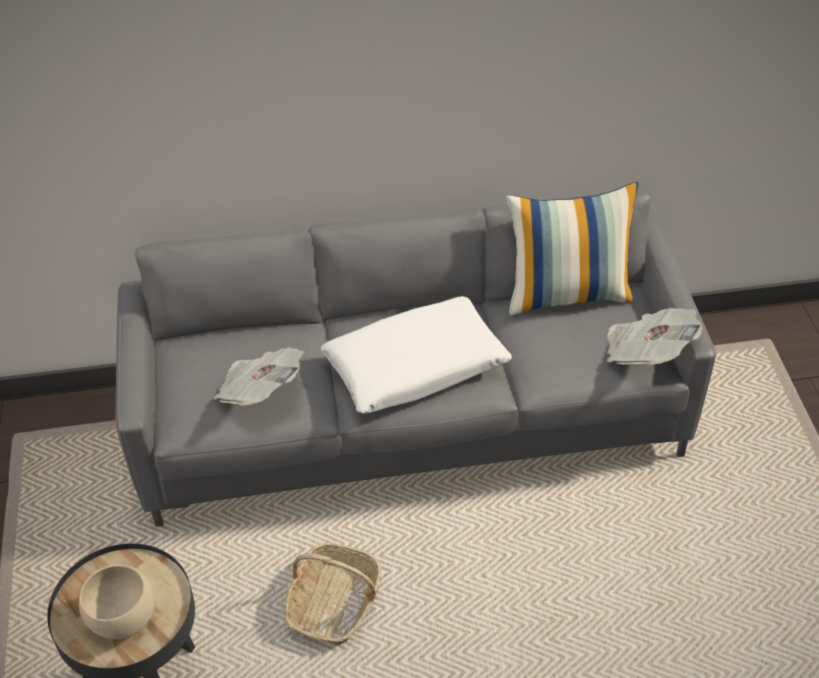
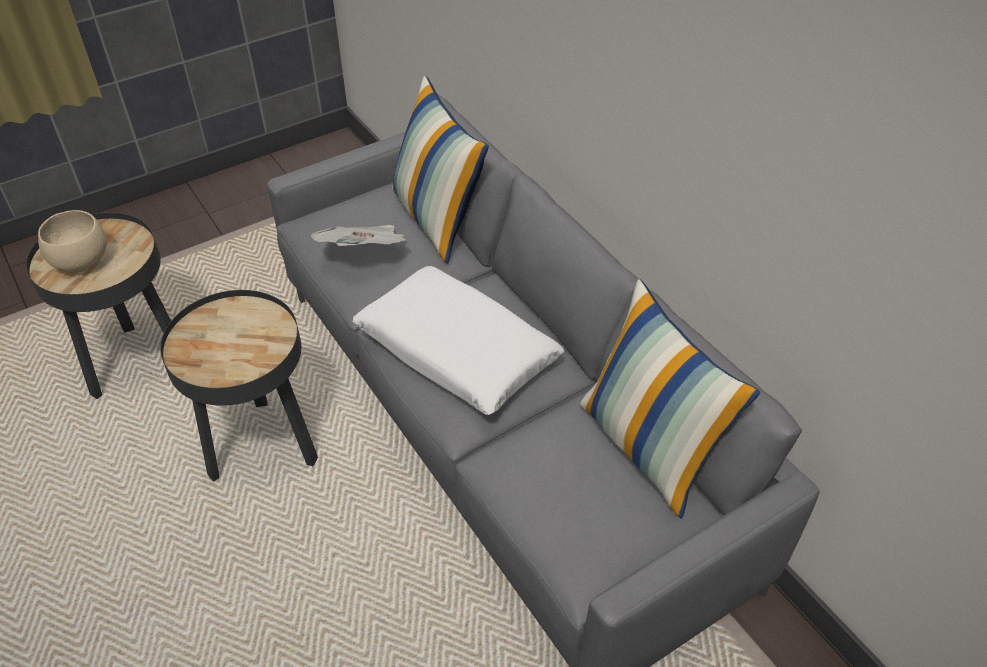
camera: 65 degrees right, 0 degrees up
(244, 330) = (438, 219): none -> pillow
(334, 604) = (262, 447): basket -> black side table
(646, 352) = (596, 556): newspaper -> none

